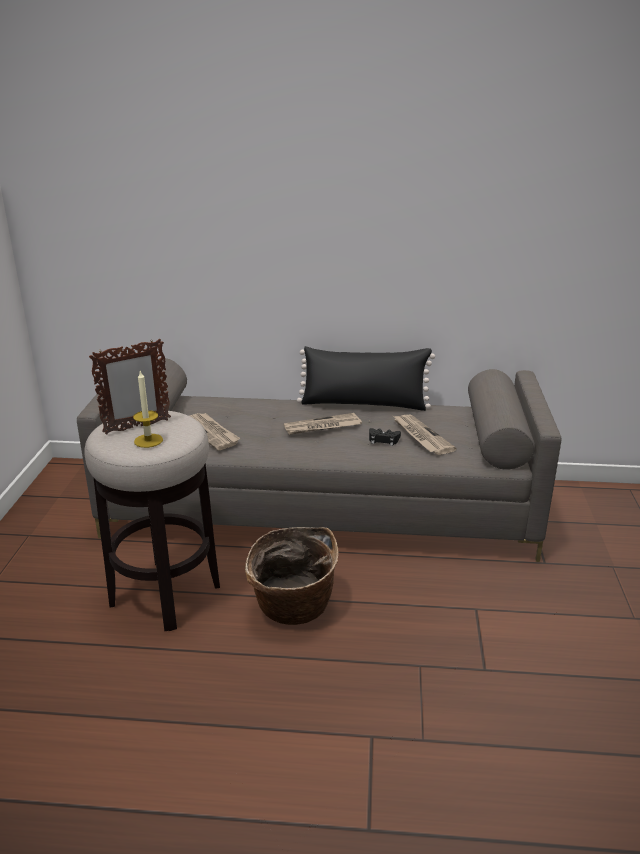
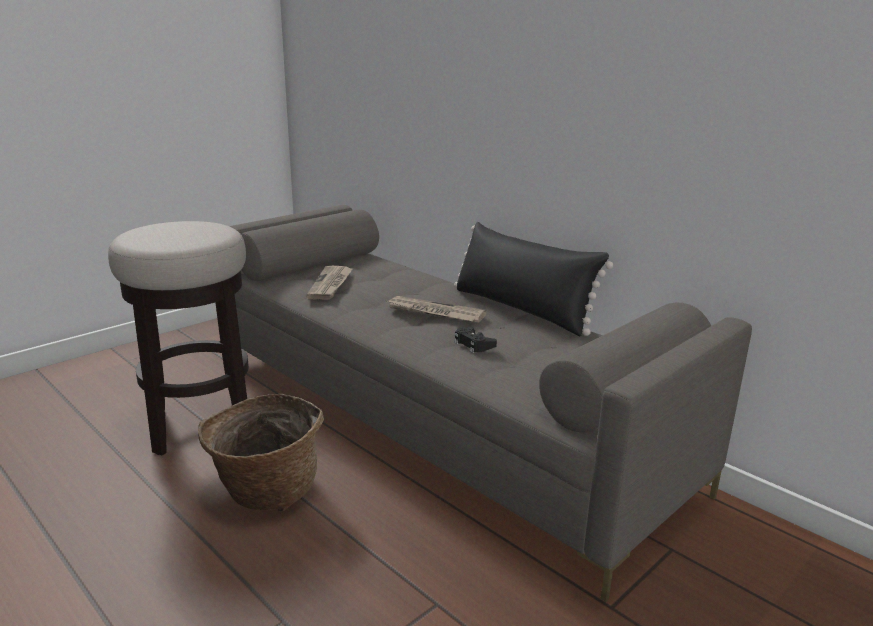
camera: 40 degrees right, 5 degrees down
(136, 427) = (174, 228): picture frame -> none
(148, 440) = (156, 238): candle -> none
(421, 436) = (521, 356): newspaper -> none

